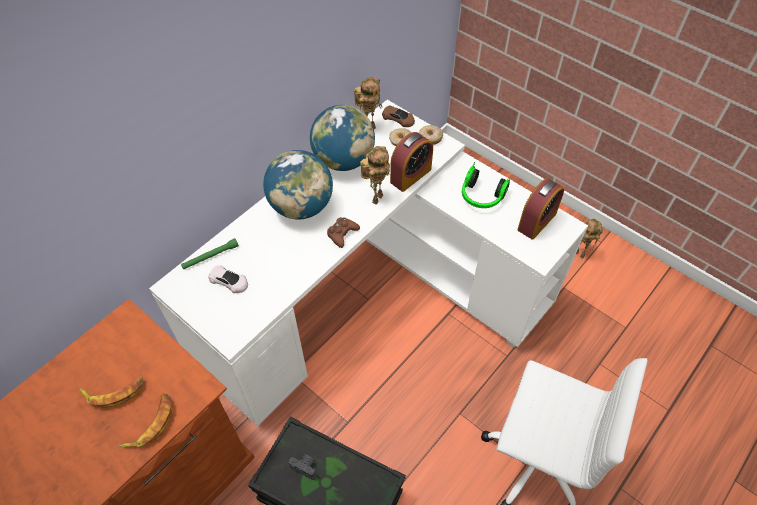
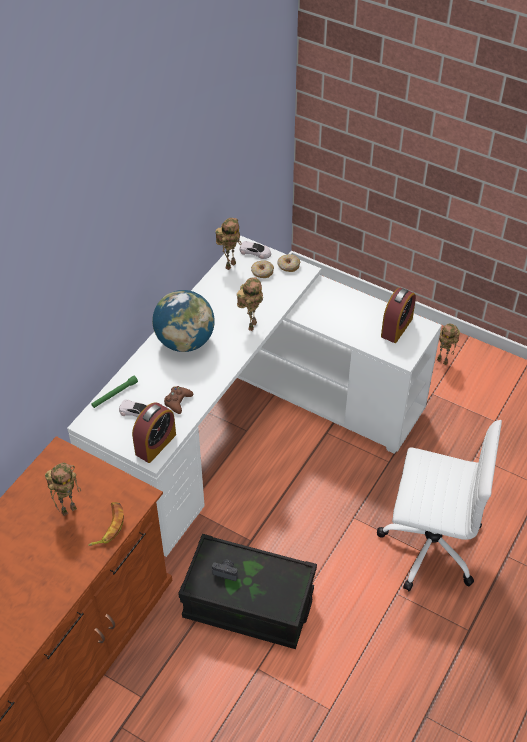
camera: 10 degrees left, 5 degrees down
(114, 392) = (69, 508): banana -> toy robot
(342, 234) = (227, 360): brown game controller -> brown game controller (177, 402)
(343, 160) = (213, 296): globe -> none
(398, 119) = (255, 252): brown toy car -> white toy car
(410, 176) = (277, 302): alarm clock -> alarm clock (155, 444)
(481, 197) = (344, 313): headphones -> none

